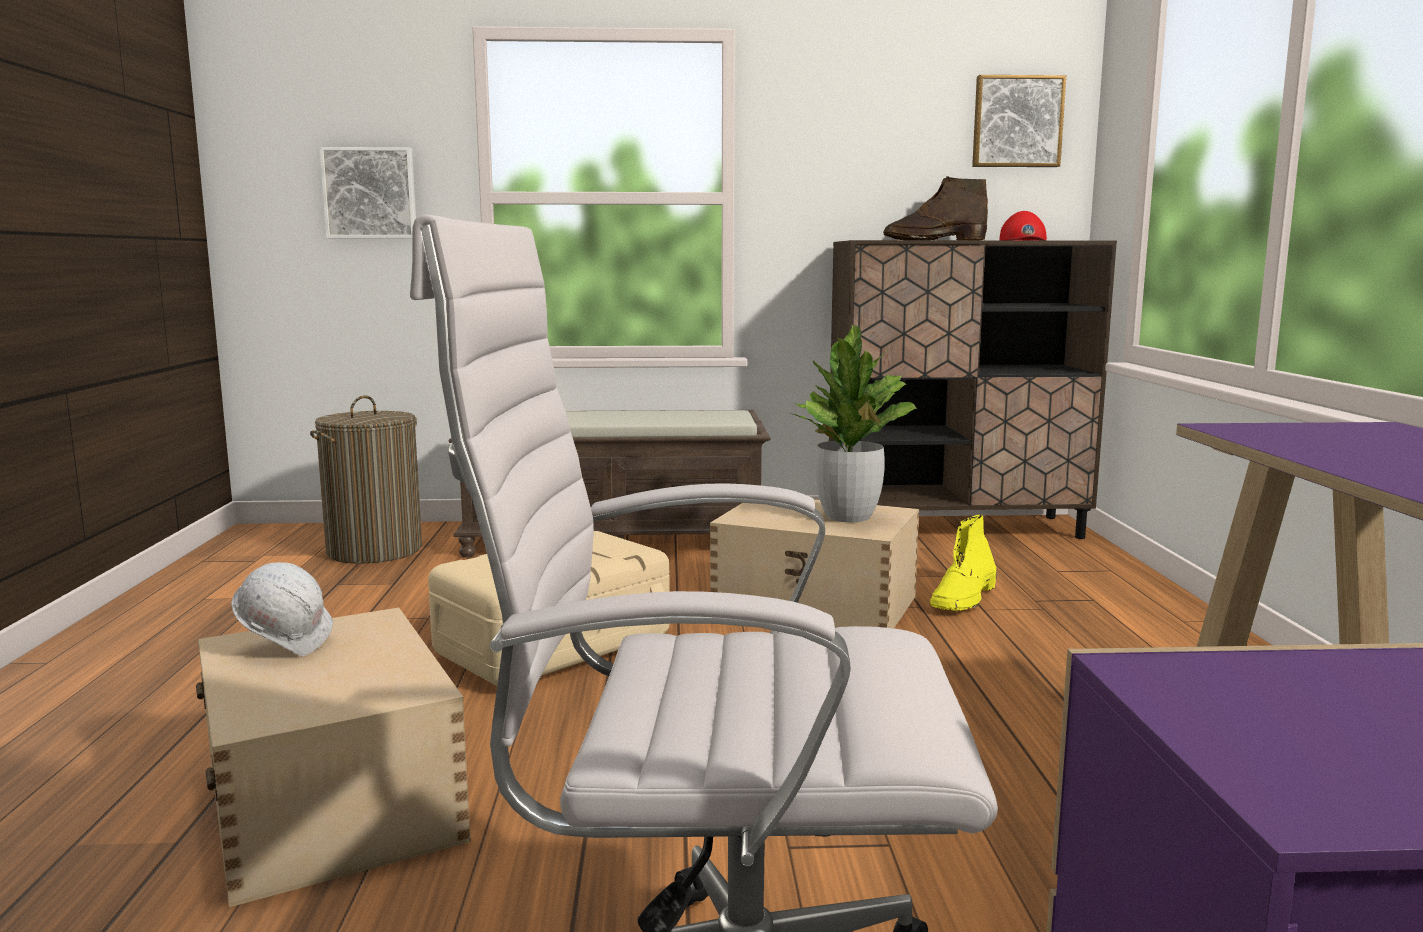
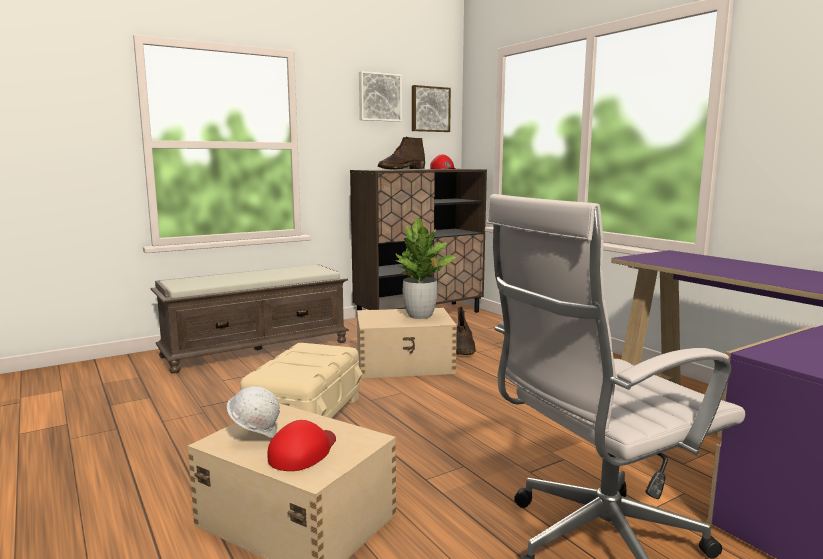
camera: 30 degrees left, 0 degrees up
(305, 683) = (303, 451): none -> red cap
(370, 193) = (63, 140): picture -> picture (379, 97)
(375, 550) = (104, 380): laundry basket -> none
(963, 599) = (464, 348): yellow boot -> brown boot

